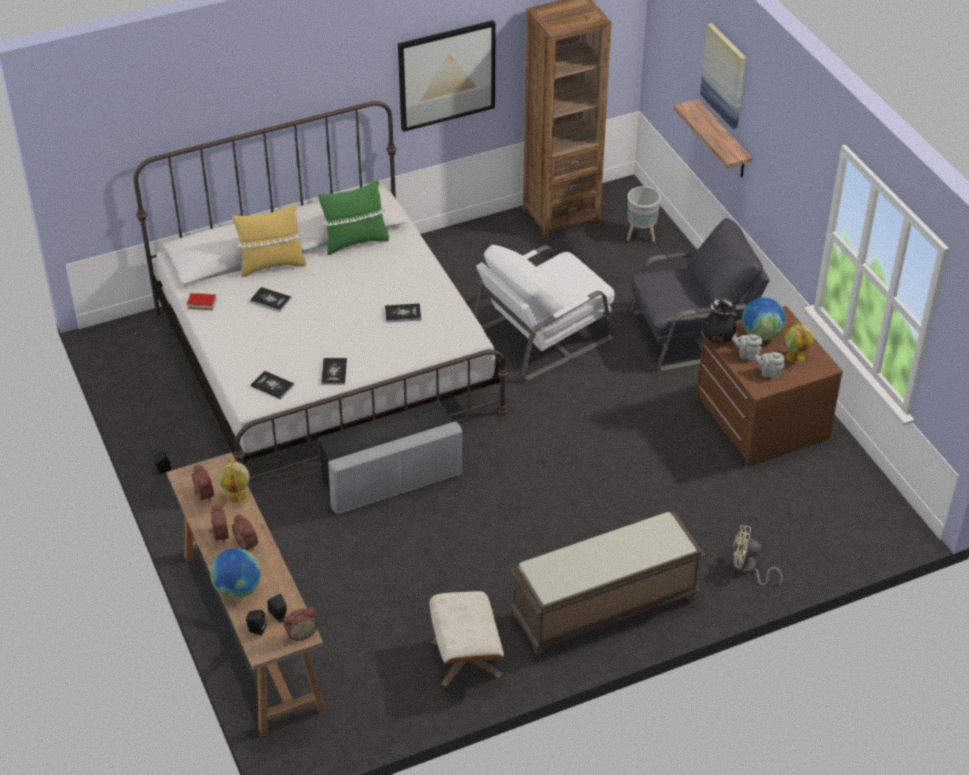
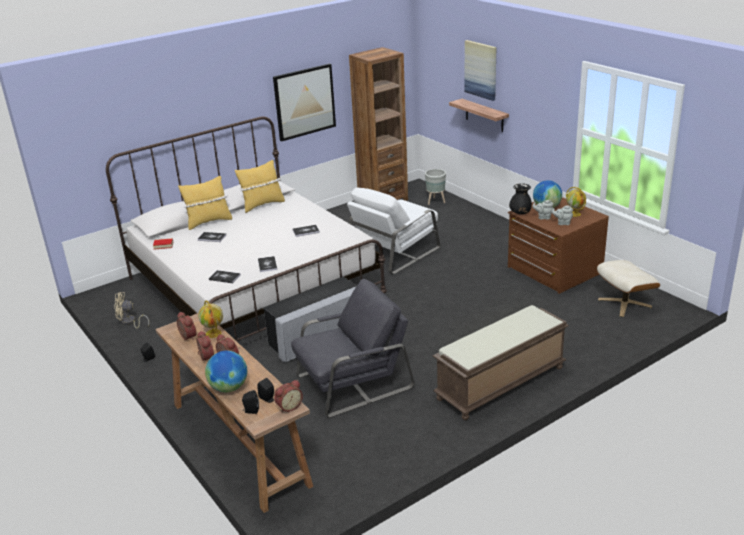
camera: 10 degrees left, 15 degrees down
(355, 242) = (262, 205): green pillow -> yellow pillow
(465, 658) = (411, 431): beige ottoman -> beige ottoman (624, 303)
(694, 332) = (489, 237): grey armchair -> grey armchair (353, 382)
(748, 569) = (589, 345): beige fan -> beige fan (129, 322)

